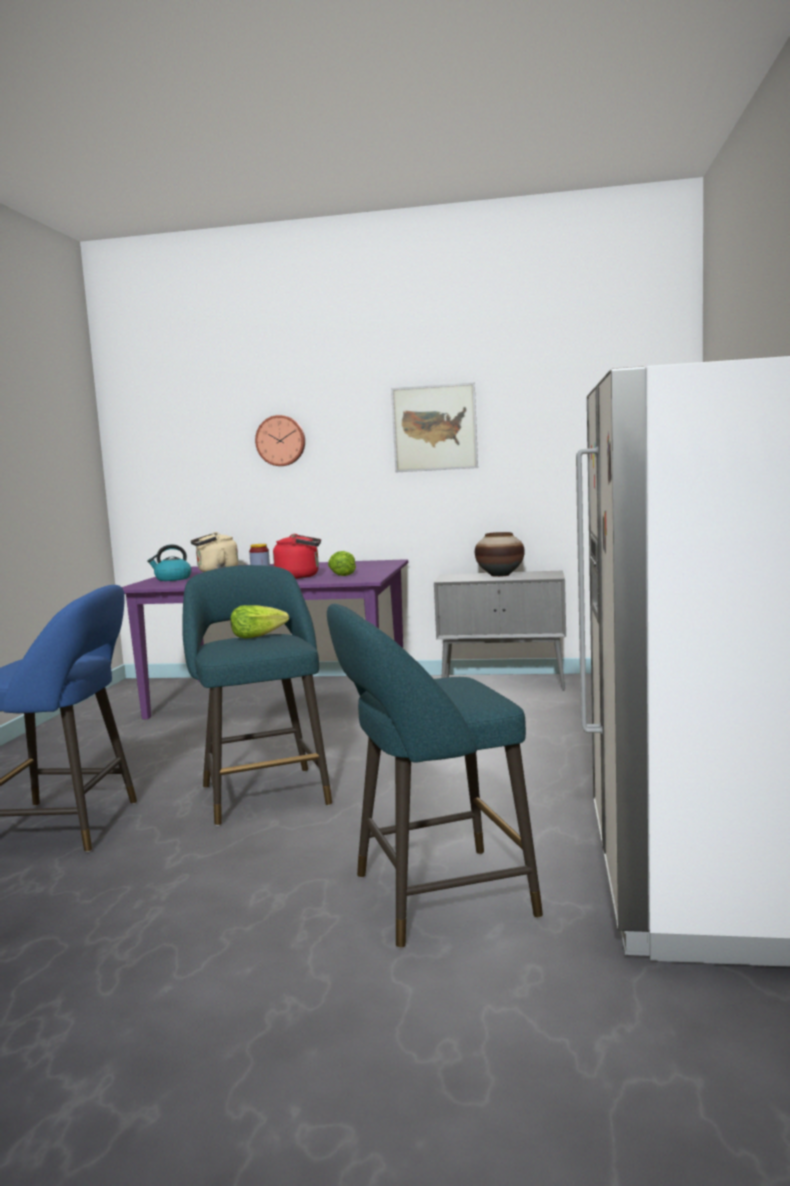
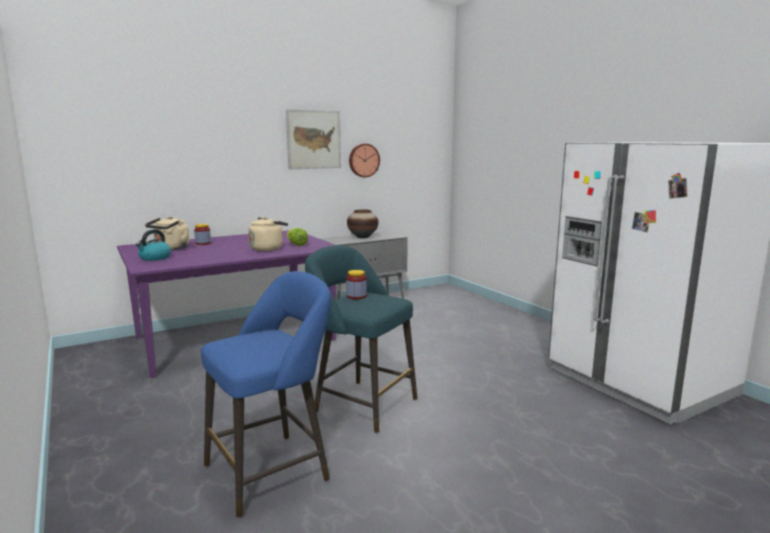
camera: 40 degrees left, 5 degrees up
(257, 636) = (356, 296): lettuce -> jar
(281, 440) = (202, 142): wall clock -> wall clock (363, 160)
(300, 576) = (268, 248): red kettle -> beige kettle
(433, 898) = (560, 429): turquoise stool -> none

